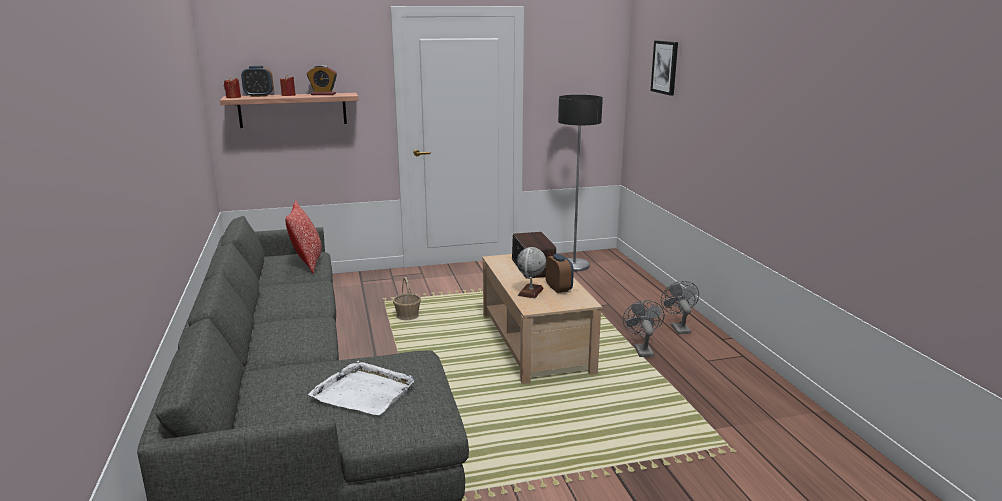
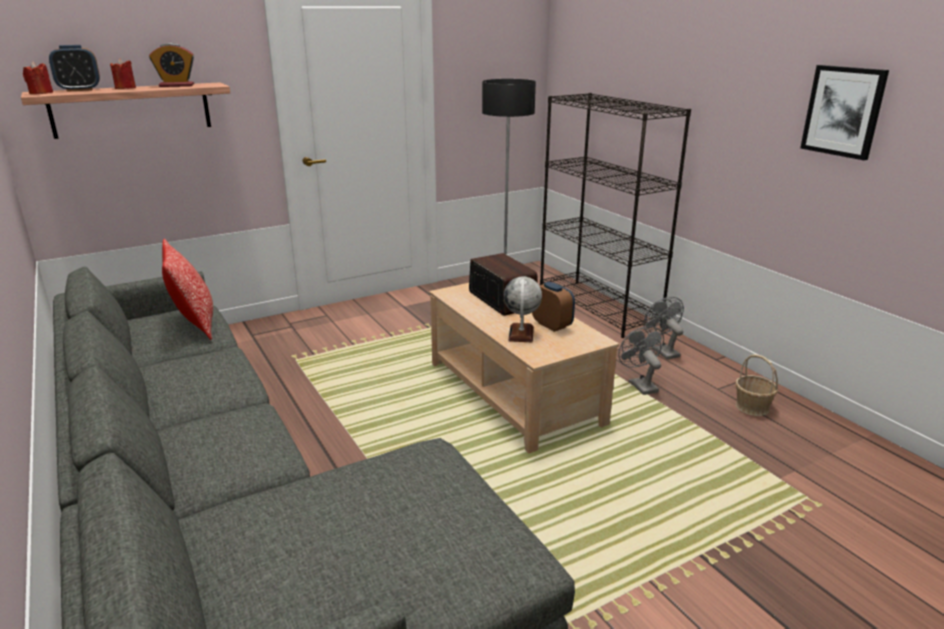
camera: 15 degrees left, 5 degrees up
(364, 392) = (391, 528): white tray -> none
(407, 316) = (335, 376): basket -> basket (752, 407)
(645, 289) = (598, 307): none -> black bookcase
(665, 67) = (611, 41): picture -> picture (843, 111)

